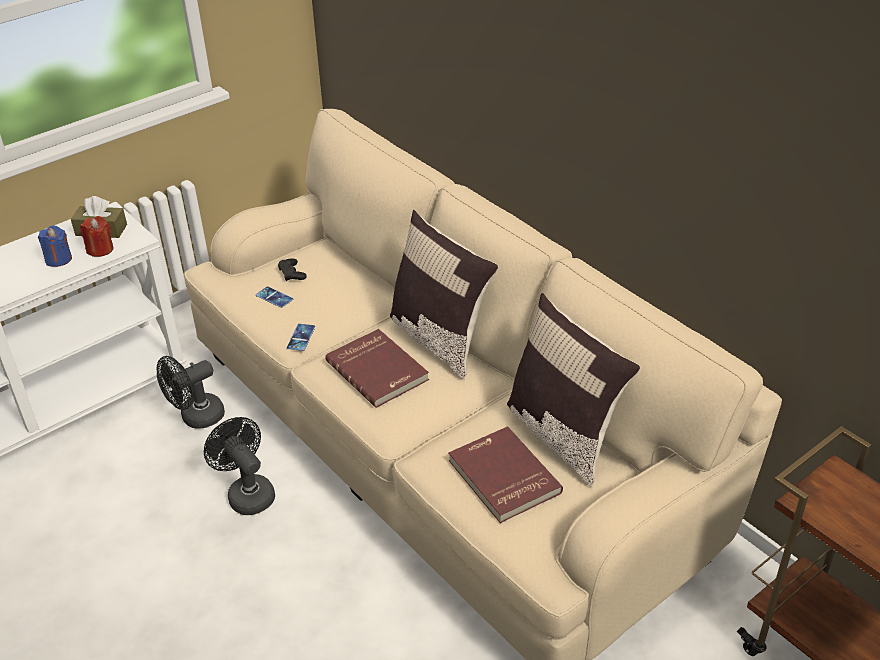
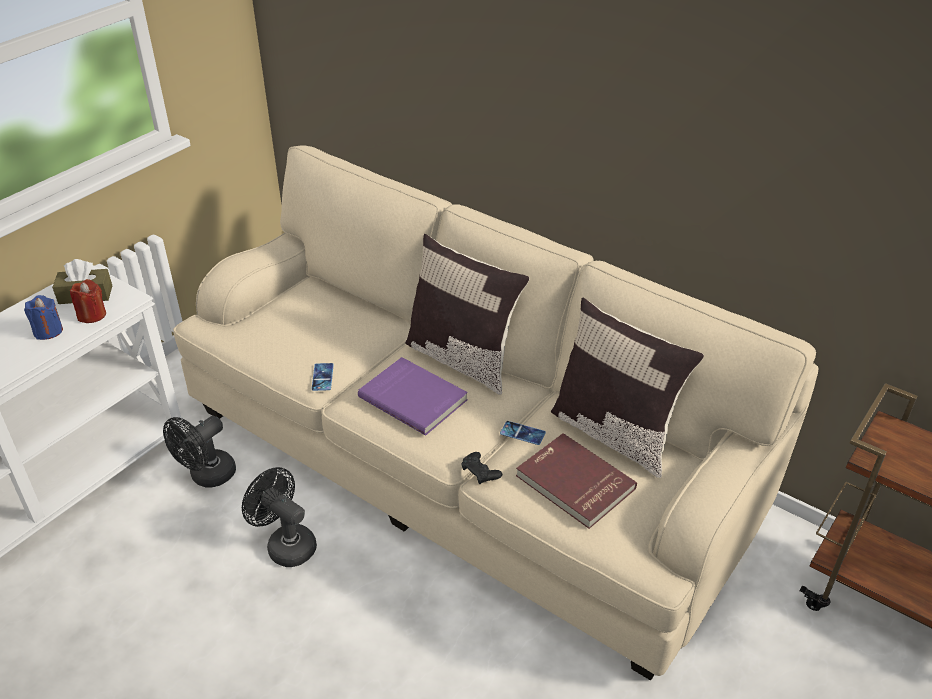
camera: 15 degrees left, 0 degrees up
(274, 297) = (280, 341): phone -> phone (522, 433)
(292, 273) = (290, 315): black game controller -> black game controller (480, 472)
(378, 370) = (414, 398): red book -> purple book

